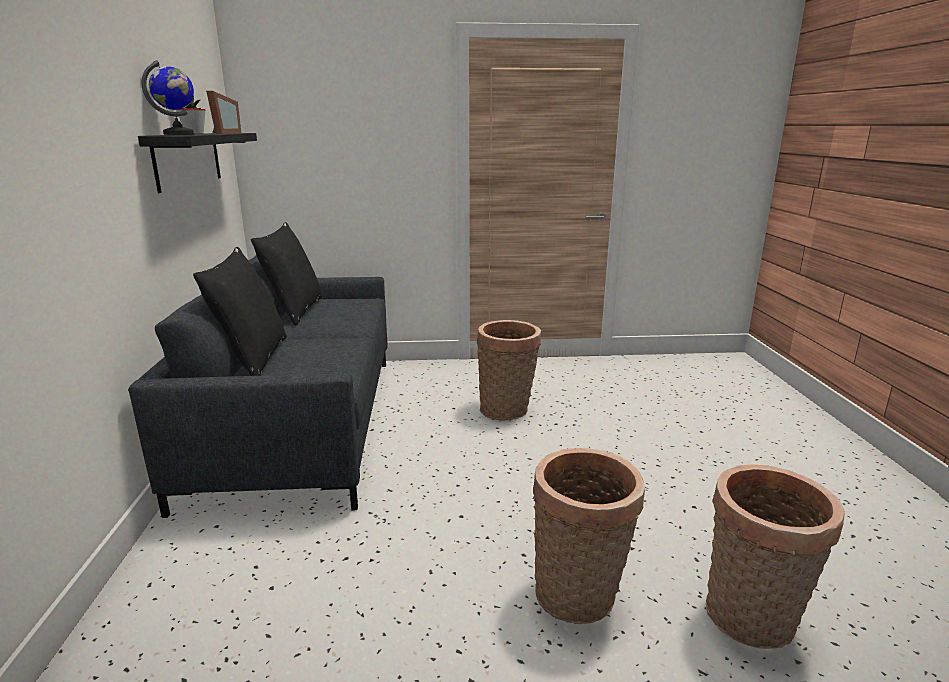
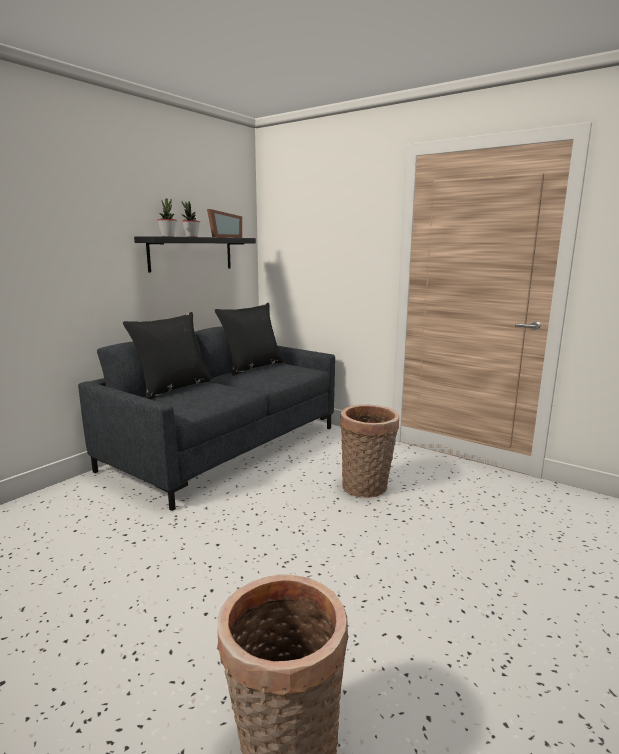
camera: 40 degrees right, 5 degrees down
(179, 134) = (168, 236): globe -> potted plant
(579, 596) = (197, 639): basket -> none

